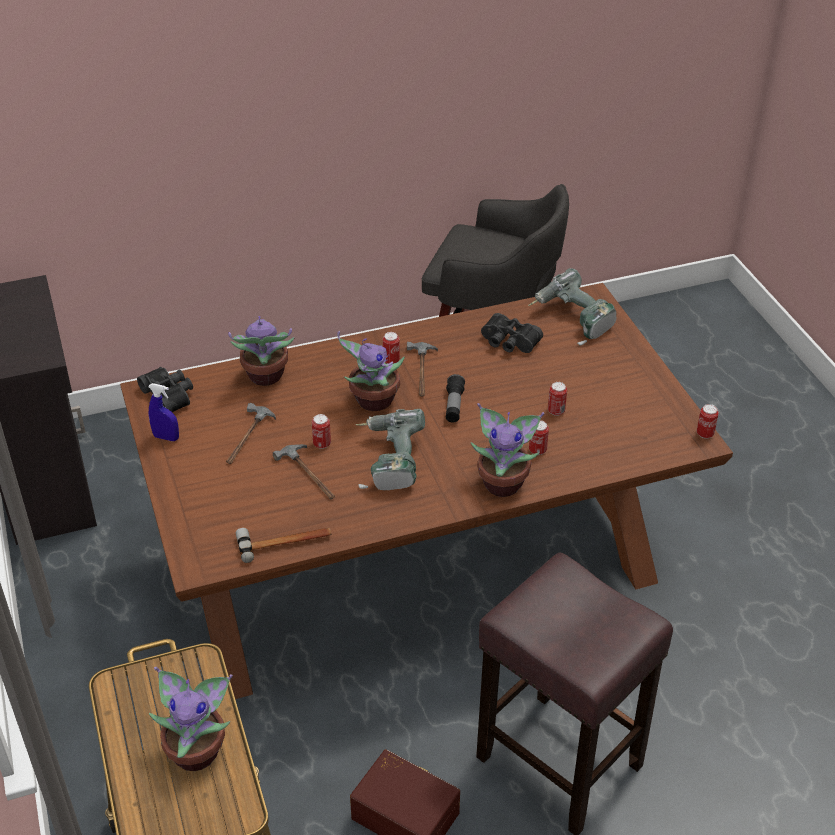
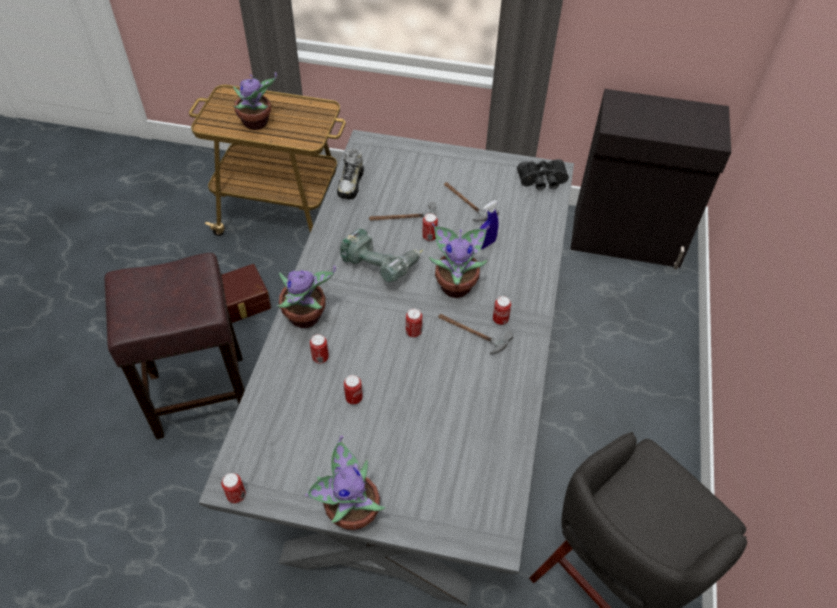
camera: 120 degrees right, 10 degrees up
(166, 437) = (496, 166): blue spray bottle -> blue spray bottle (486, 244)
(265, 377) = (530, 236): potted plant -> potted plant (350, 511)
(285, 542) = (351, 184): hammer -> shoe
(418, 563) = (416, 407): brown dining table -> grey dining table
(454, 405) = (413, 332): flashlight -> can
(508, 343) = (469, 417): black binoculars -> none
(572, 320) = (470, 494): power drill -> none

